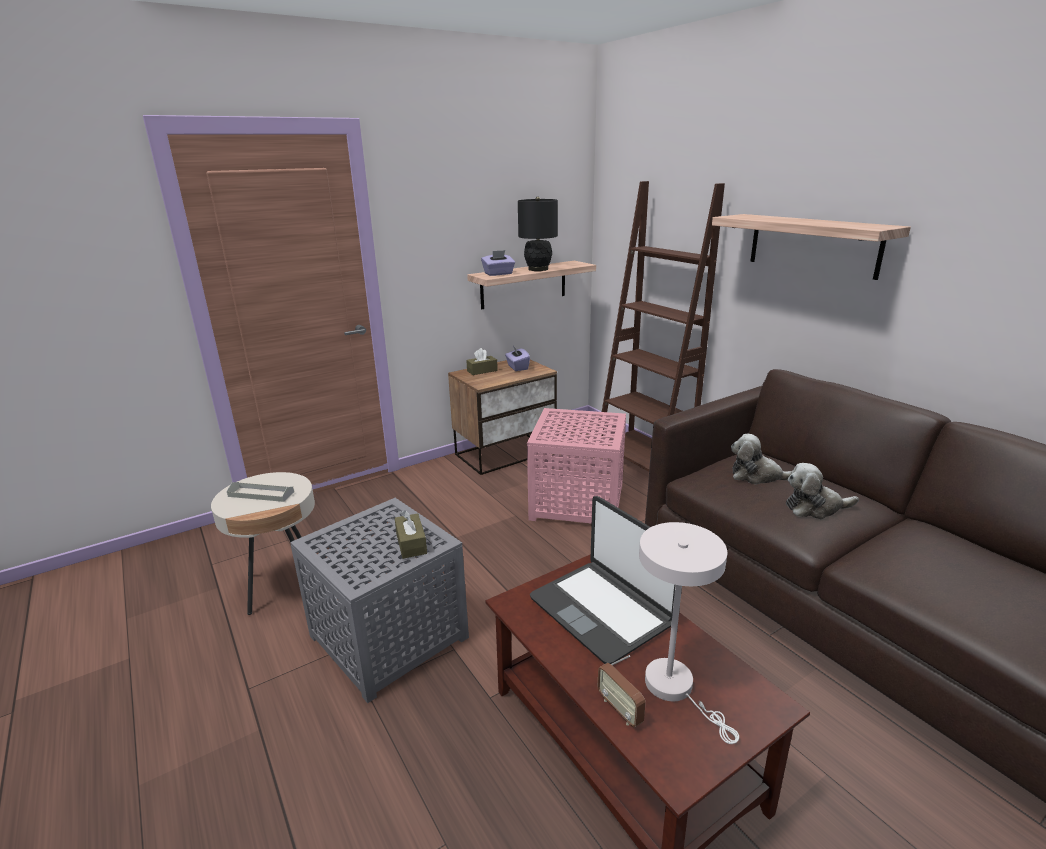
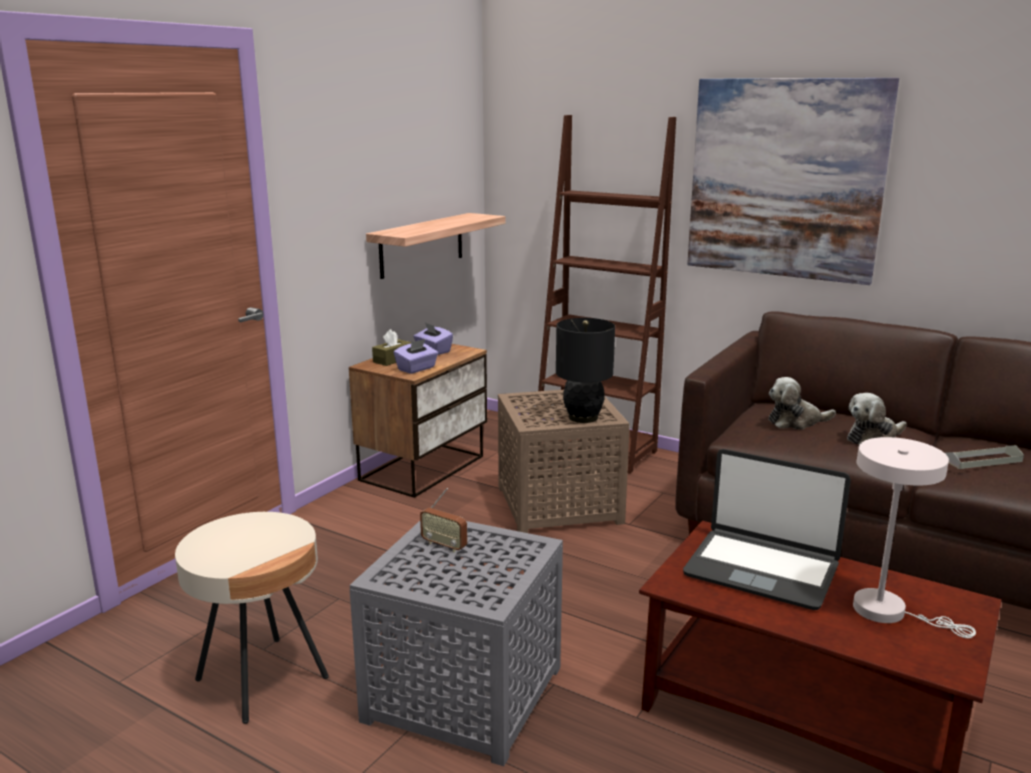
camera: 25 degrees left, 5 degrees down
(261, 494) = (245, 542): grey tray -> grey tray (982, 460)
(411, 543) = (506, 553): brown tissue box -> none
(498, 274) = (408, 231): purple tissue box -> purple tissue box (417, 369)
(538, 269) = (447, 224): black table lamp -> black table lamp (583, 417)
(579, 501) = (560, 504): pink side table -> brown side table
(620, 709) = (861, 641): radio -> radio (444, 545)
(813, 245) = (785, 179): shelf -> picture

